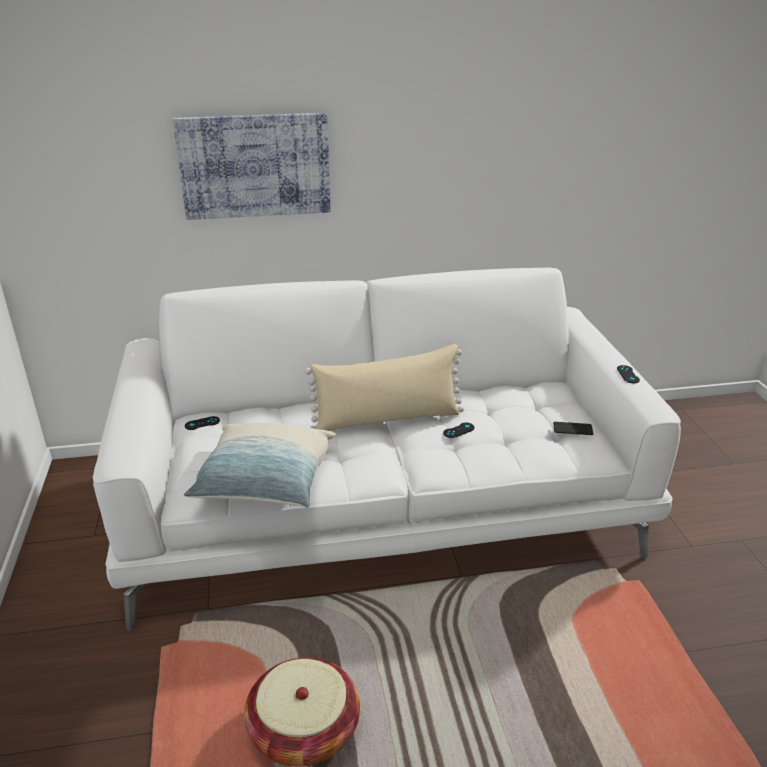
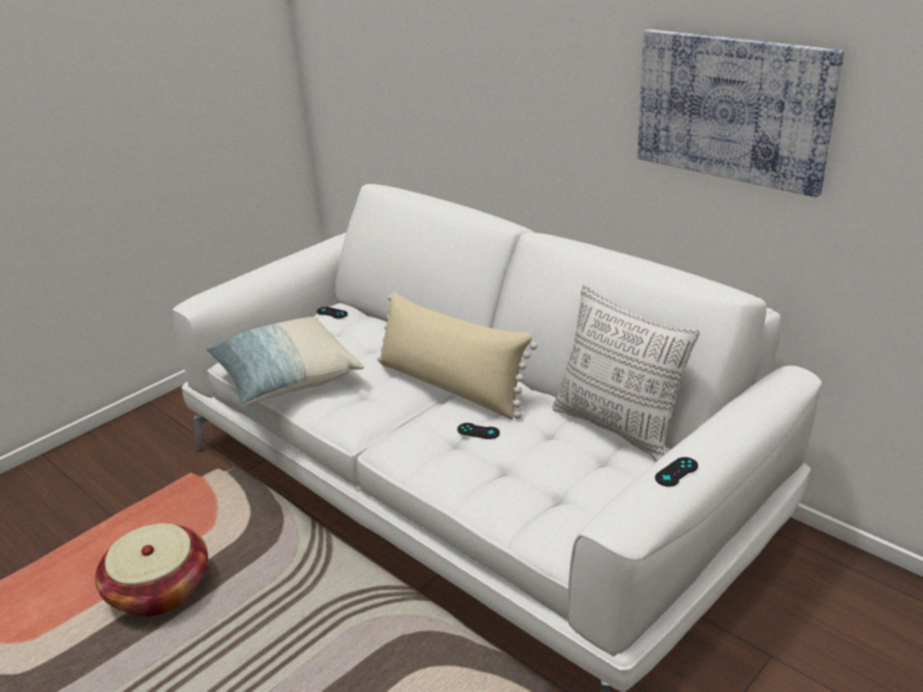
camera: 55 degrees right, 0 degrees up
(255, 166) = (474, 73): picture -> picture (732, 109)
(514, 386) = (617, 428): none -> pillow
(573, 429) = (577, 501): phone -> none

